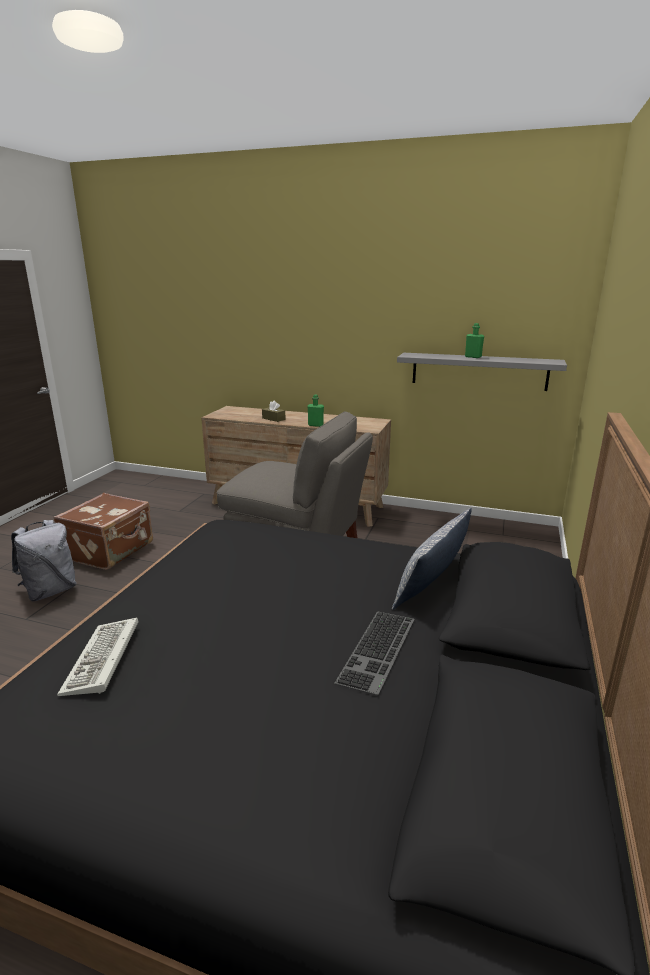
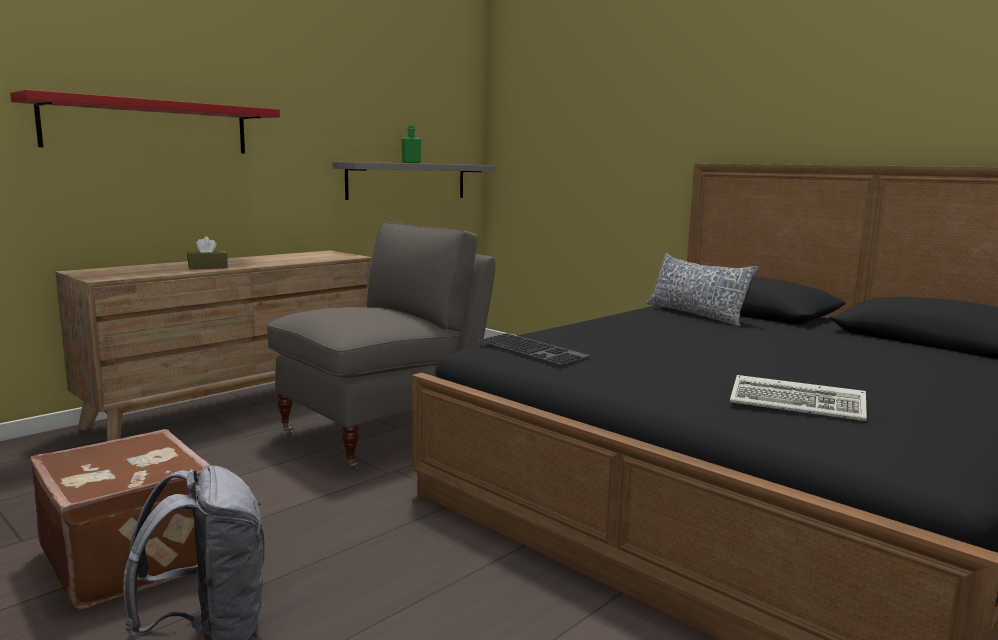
camera: 65 degrees left, 10 degrees down
(277, 328) = (149, 126): none -> red shelf
(315, 425) = (286, 262): green bottle -> none
(379, 651) = (802, 336): keyboard -> keyboard (534, 349)

